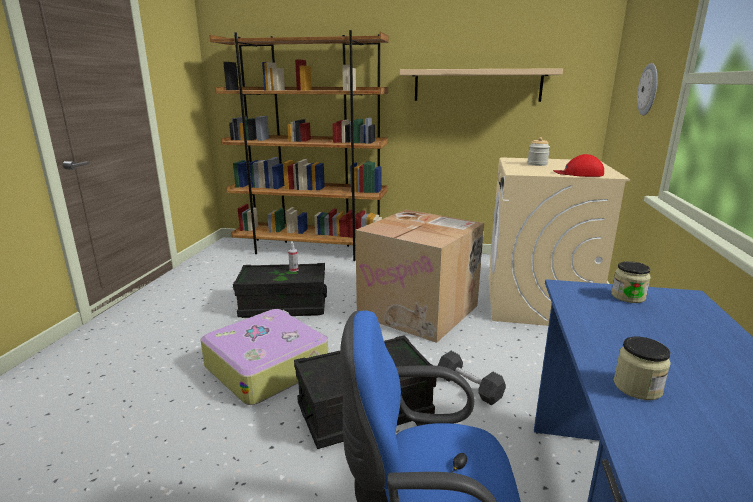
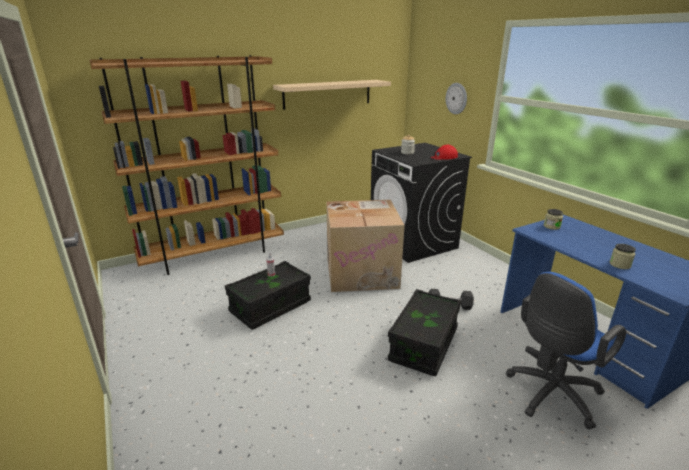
camera: 40 degrees left, 5 degrees up
(267, 366) = (331, 351): suitcase -> none
(537, 302) = (413, 242): beige washing machine -> black washing machine

